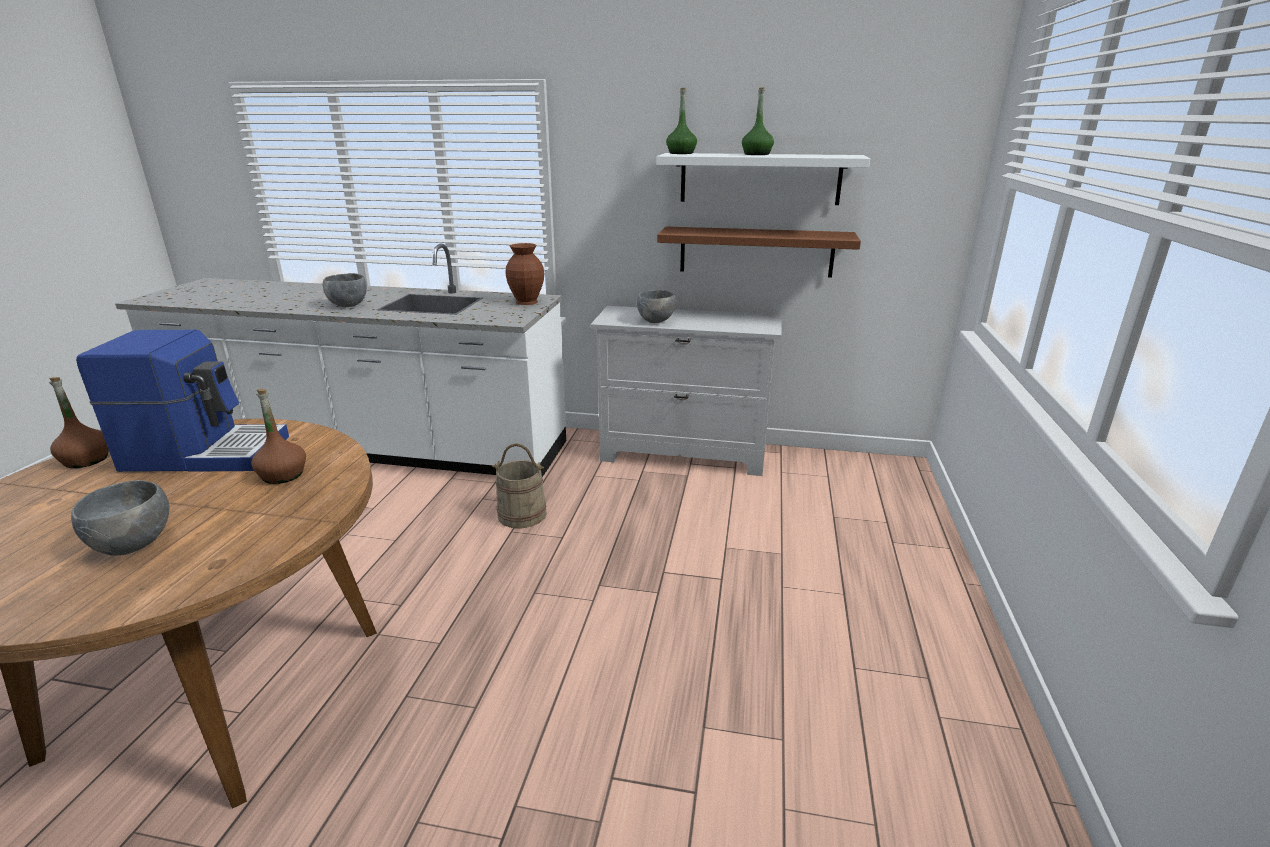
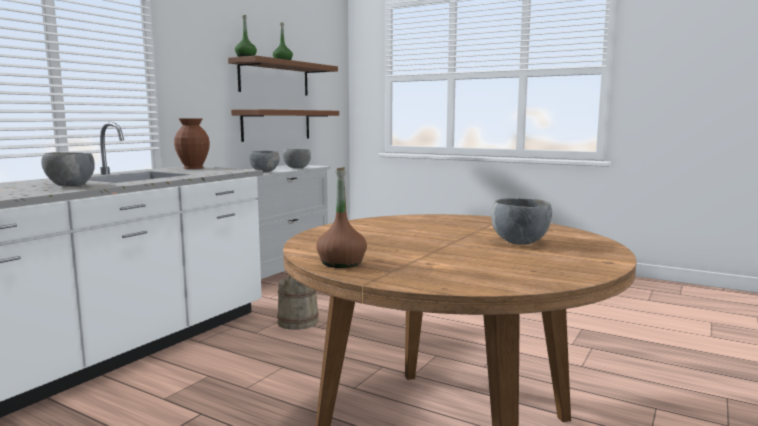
camera: 70 degrees left, 15 degrees down
(206, 452) = (367, 238): coffee machine -> none
(283, 475) = (431, 224): brown bottle -> none
(721, 326) = (297, 168): none -> grey bowl
(760, 178) = (274, 78): white shelf -> brown shelf

